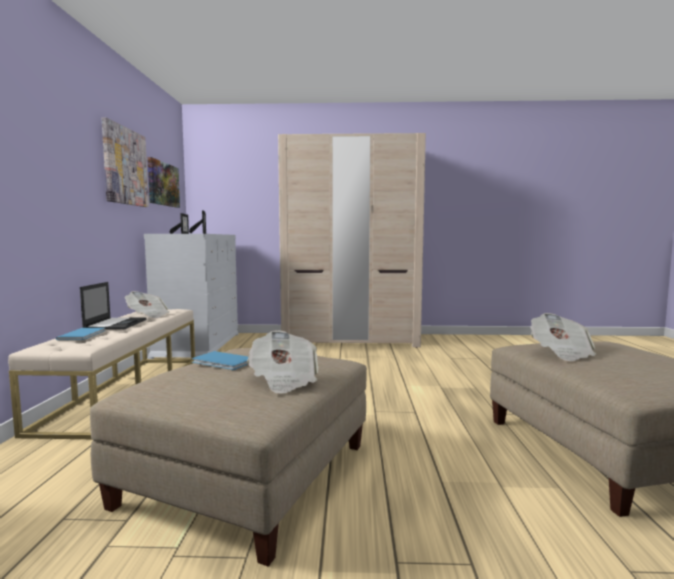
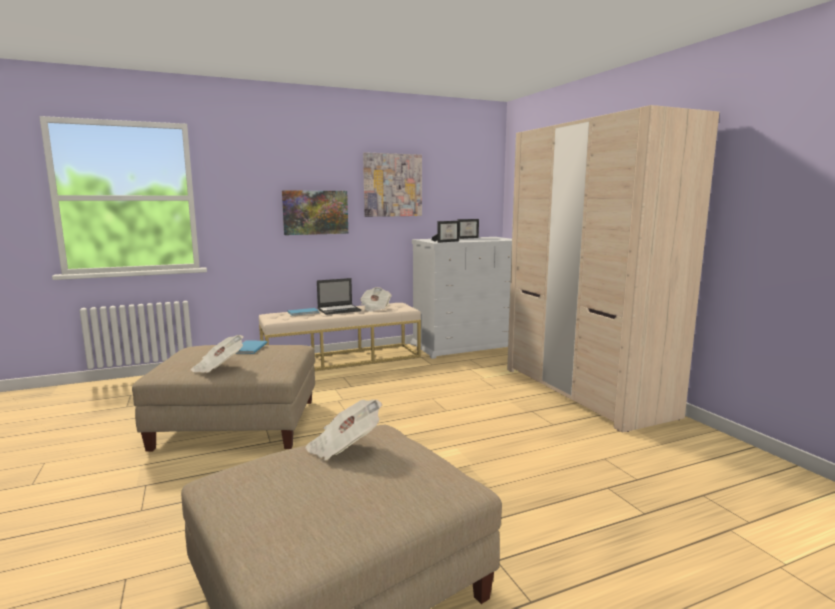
camera: 65 degrees right, 5 degrees up
(163, 184) = (455, 191): picture -> picture (315, 212)

